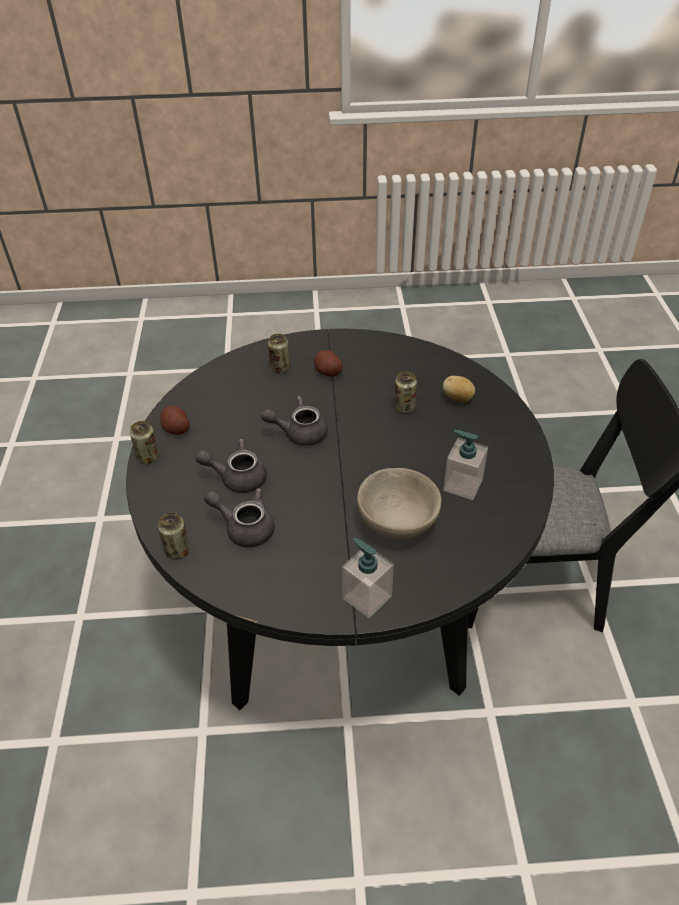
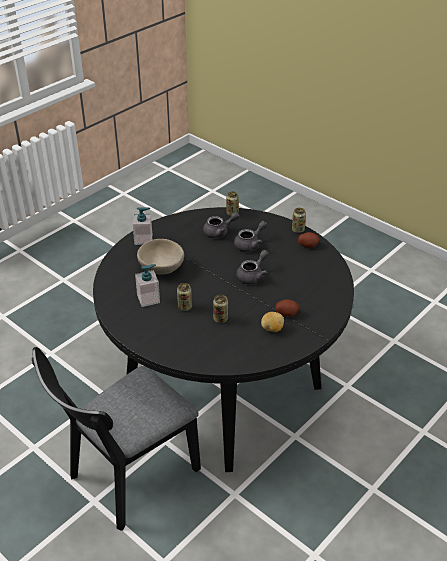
camera: 135 degrees right, 5 degrees down
(280, 368) = (313, 299): can -> can (185, 307)
(457, 398) = (199, 342): potato -> potato (272, 329)

